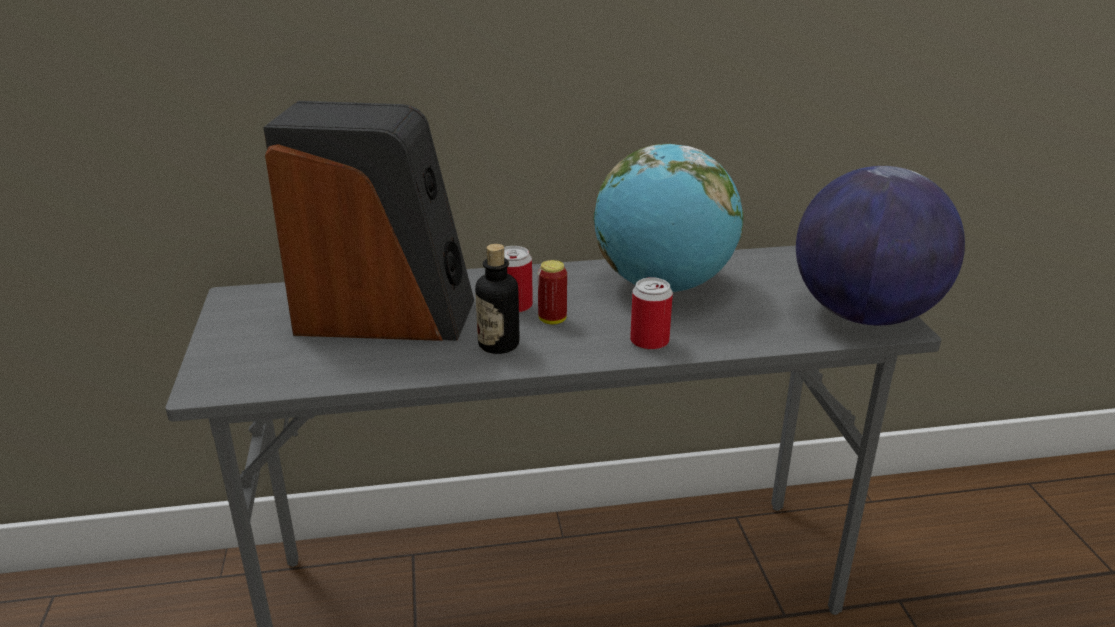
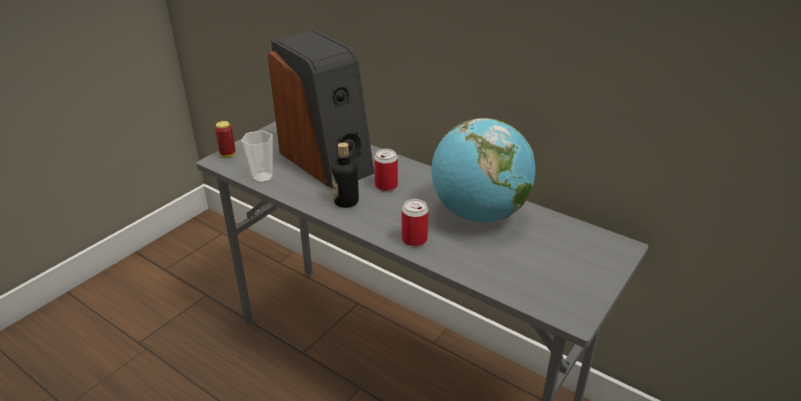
camera: 45 degrees right, 5 degrees up
(327, 375) = (262, 178): none -> cup
(552, 320) = (390, 202): can -> can (228, 154)
(864, 315) = (565, 296): globe -> none

